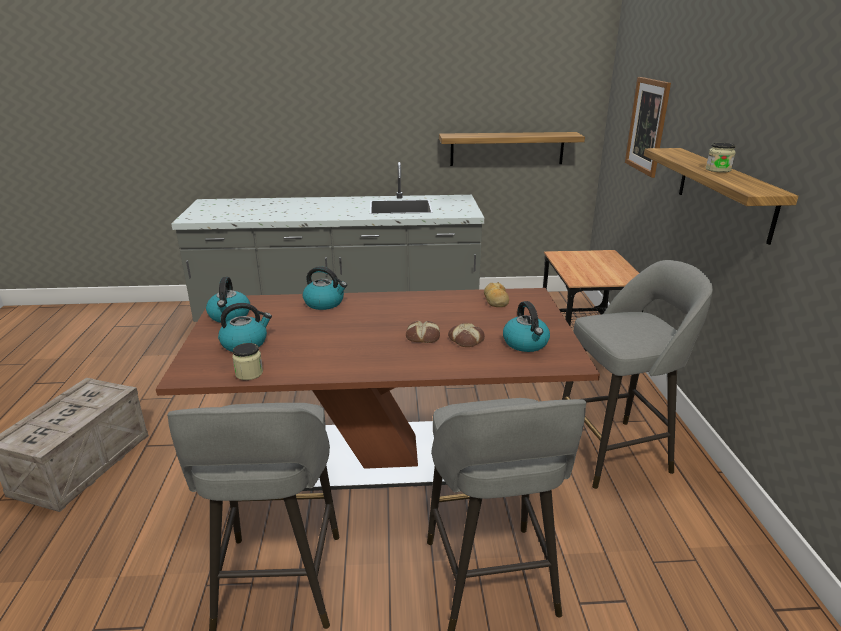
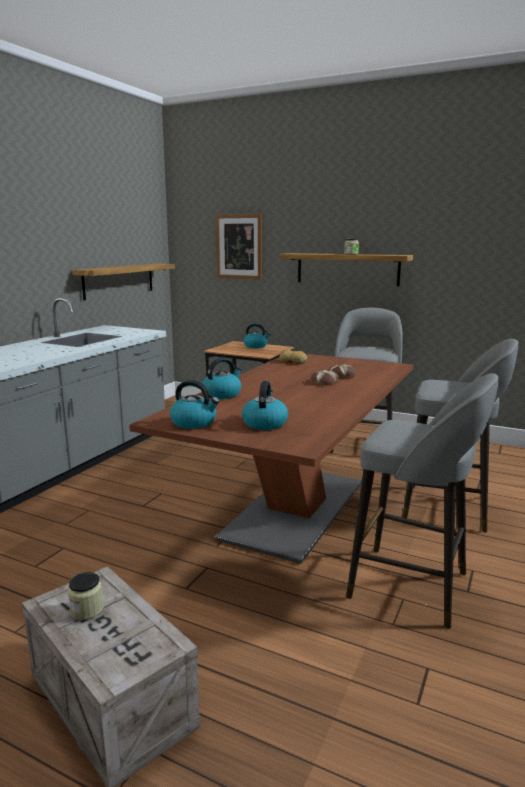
camera: 60 degrees left, 10 degrees down
(249, 373) = (324, 427): jar -> jar (87, 609)
(526, 343) = (363, 367): kettle -> kettle (256, 346)

